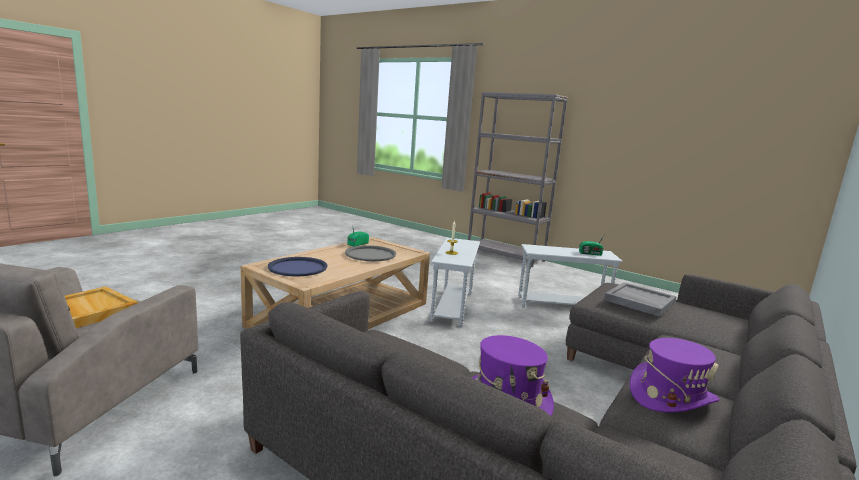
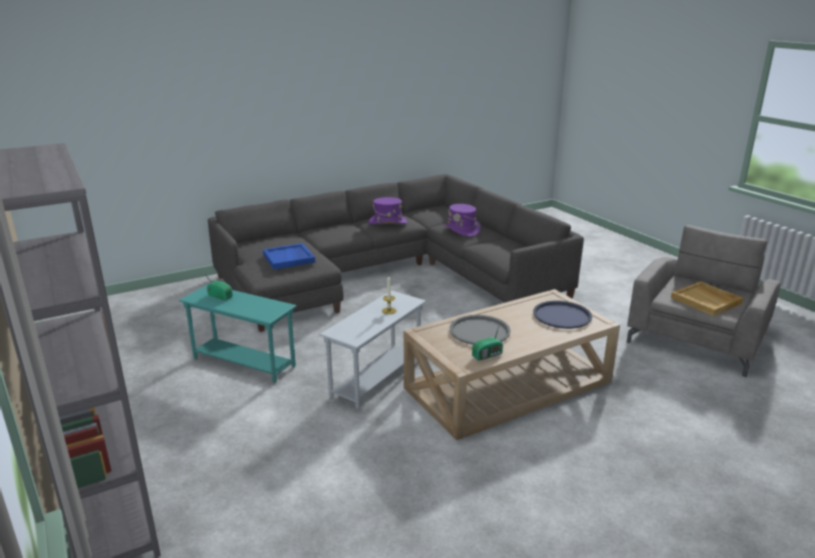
camera: 155 degrees left, 10 degrees up
(561, 305) = (243, 363): white side table -> turquoise side table
(639, 301) = (289, 258): grey tray -> blue tray

